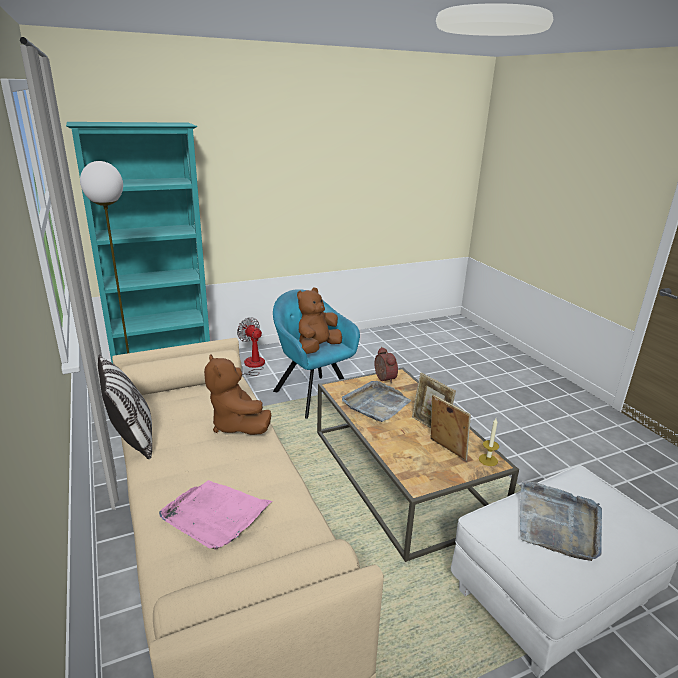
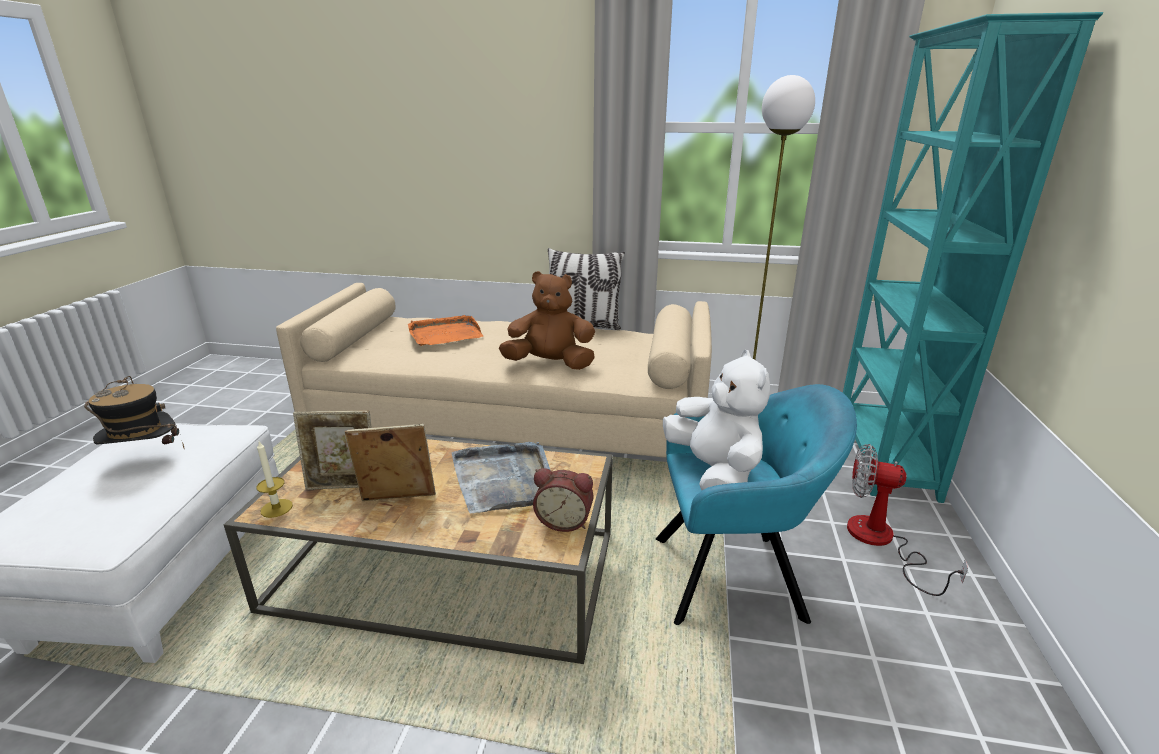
camera: 125 degrees right, 0 degrees up
(215, 515) = (444, 334): pink tray -> orange tray
(252, 366) = (881, 542): fan -> fan turned 150 degrees counterclockwise
(317, 348) = (714, 473): brown plush toy -> white plush toy
(558, 523) = (145, 460): grey tray -> hat

